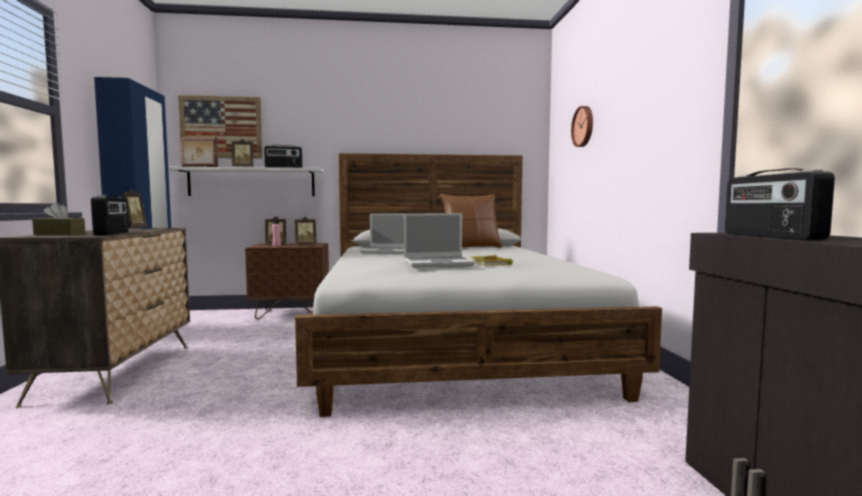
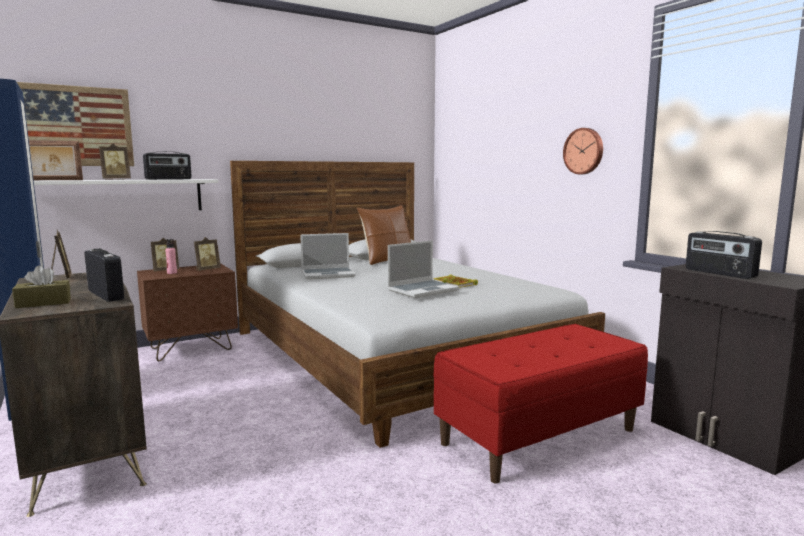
camera: 25 degrees left, 5 degrees up
(503, 444) = (539, 436): none -> red bench
(584, 126) = (485, 143): wall clock -> wall clock (584, 151)

